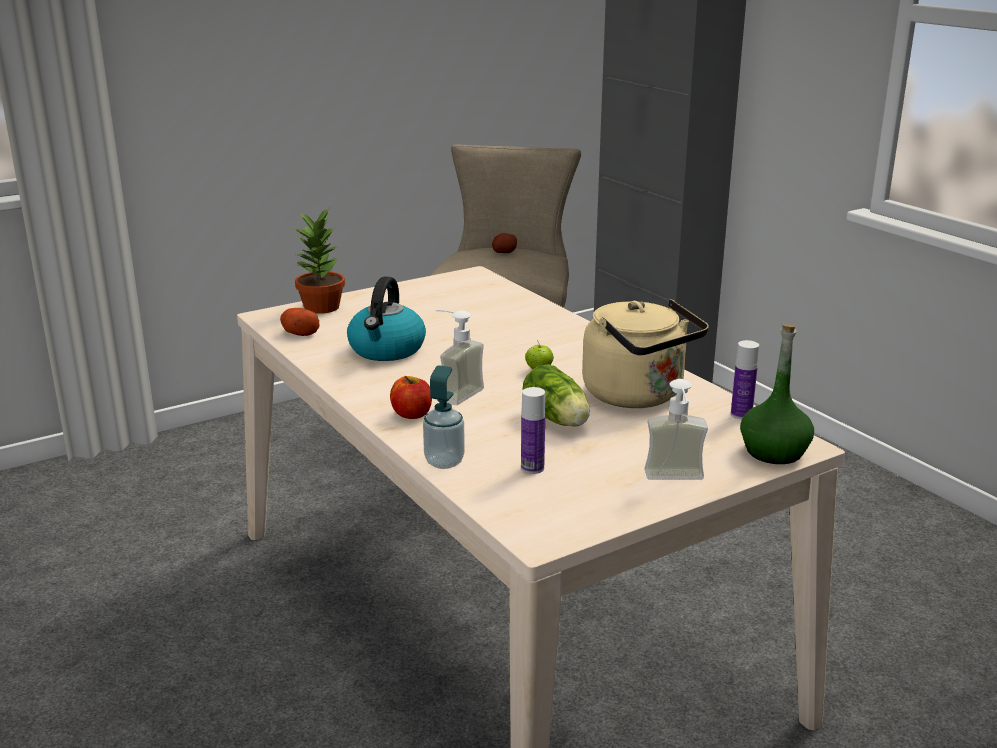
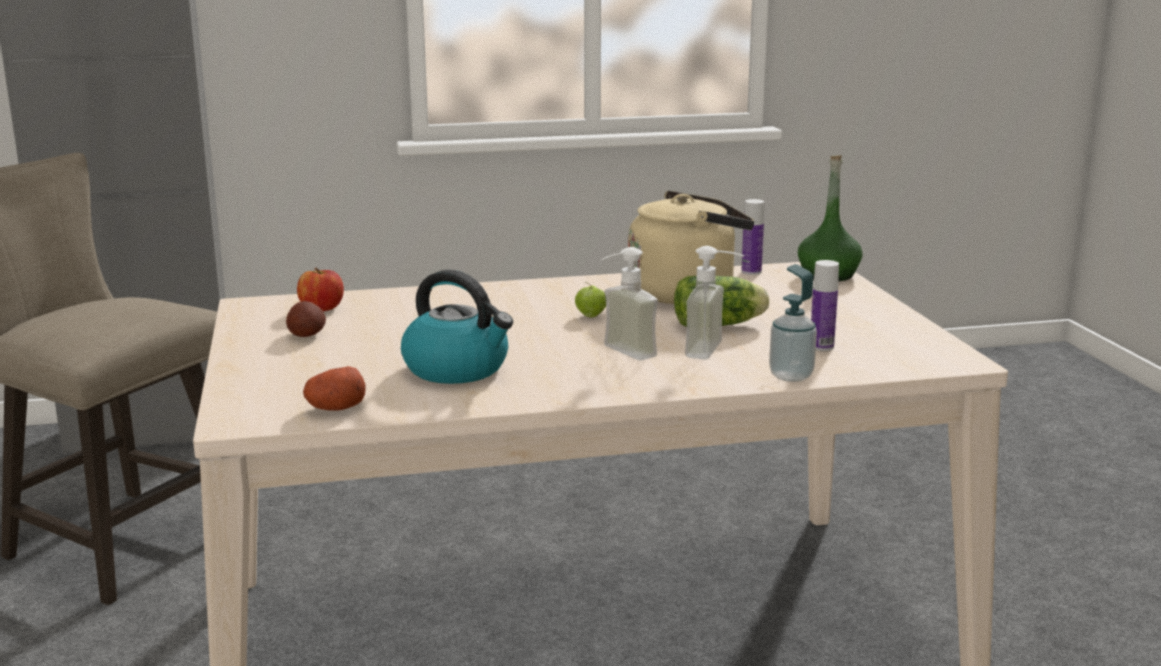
camera: 70 degrees left, 5 degrees down
(322, 307) = (252, 387): potted plant -> none
(412, 414) = (663, 377): apple -> apple (321, 308)
(504, 252) = (94, 308): potato -> potato (307, 335)
(675, 481) = (868, 308): soap dispenser -> soap dispenser (715, 351)

